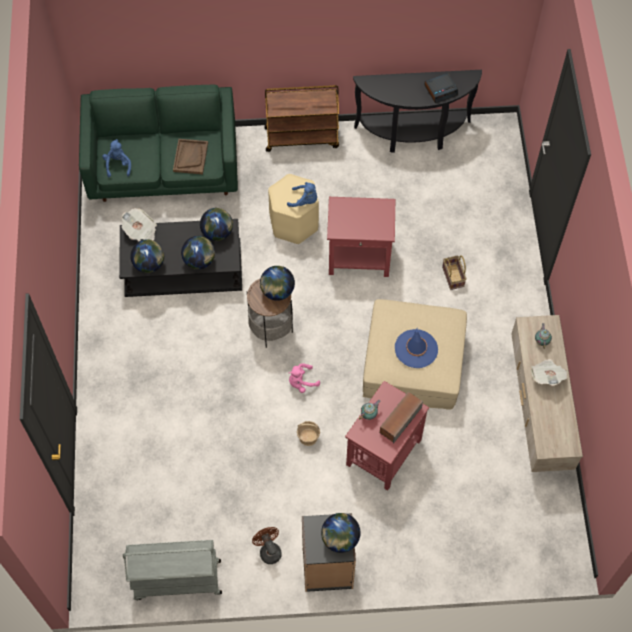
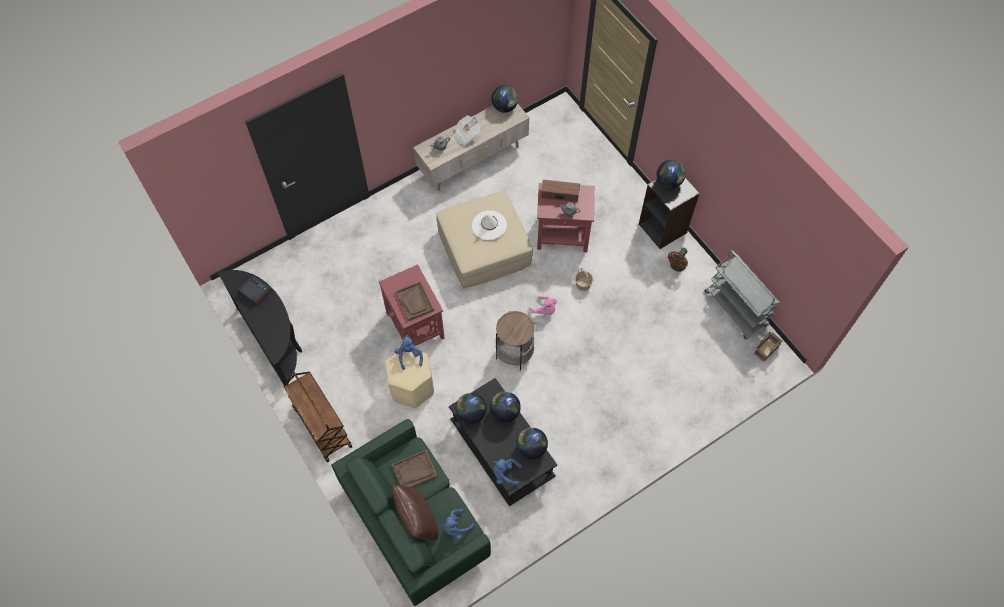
camera: 120 degrees left, 0 degrees up
(140, 231) = (505, 474): newspaper -> blue plush toy
(146, 140) = (417, 520): none -> brown pillow
(277, 291) = (508, 324): globe -> globe (504, 107)
(352, 218) = (414, 301): none -> brown tray
(416, 349) = (489, 225): blue hat -> white hat
(454, 277) = (396, 255): basket -> basket (766, 349)

